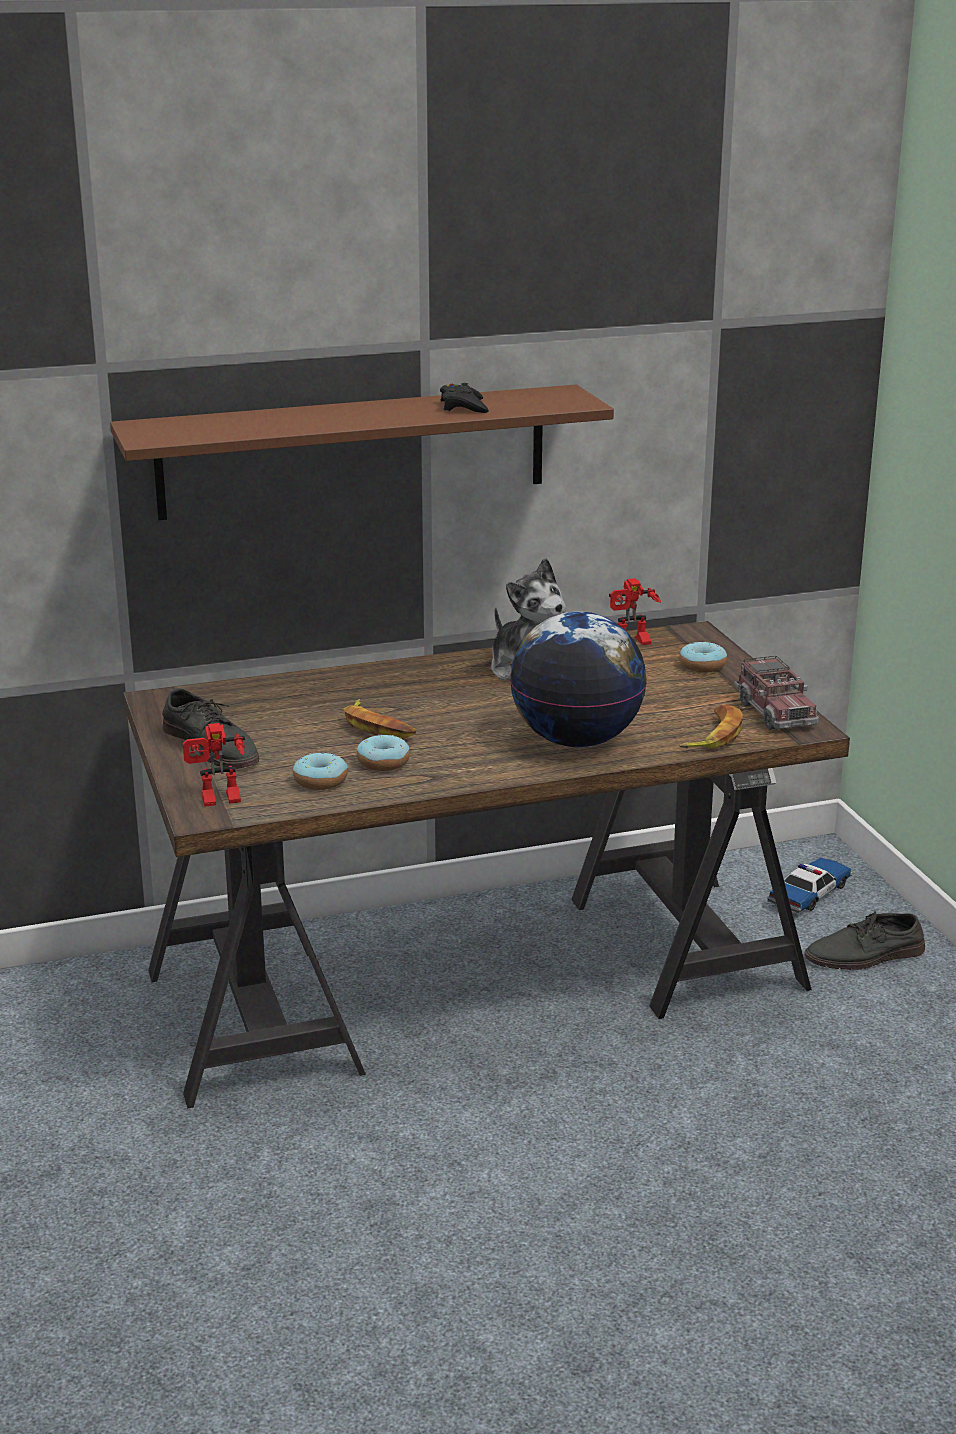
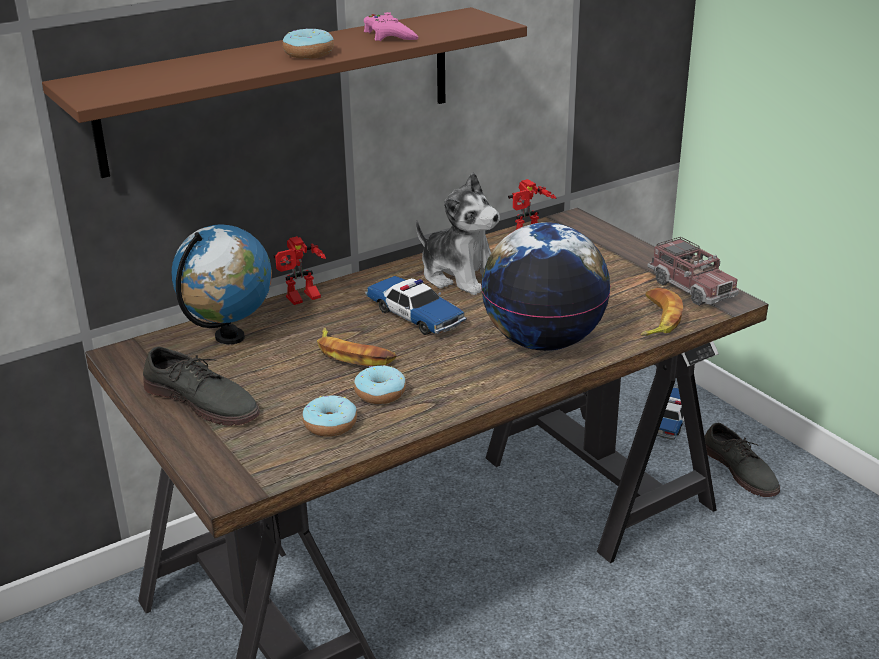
camera: 15 degrees left, 5 degrees up
(218, 801) = (239, 466): toy robot -> toy robot (302, 299)
(265, 697) = (230, 337): none -> globe
(460, 701) = (415, 315): none -> toy car
(463, 406) = (389, 35): black game controller -> pink game controller
(702, 666) = (601, 250): donut -> donut (309, 53)
(865, 956) = (740, 470): grey shoe -> grey shoe turned 90 degrees counterclockwise

